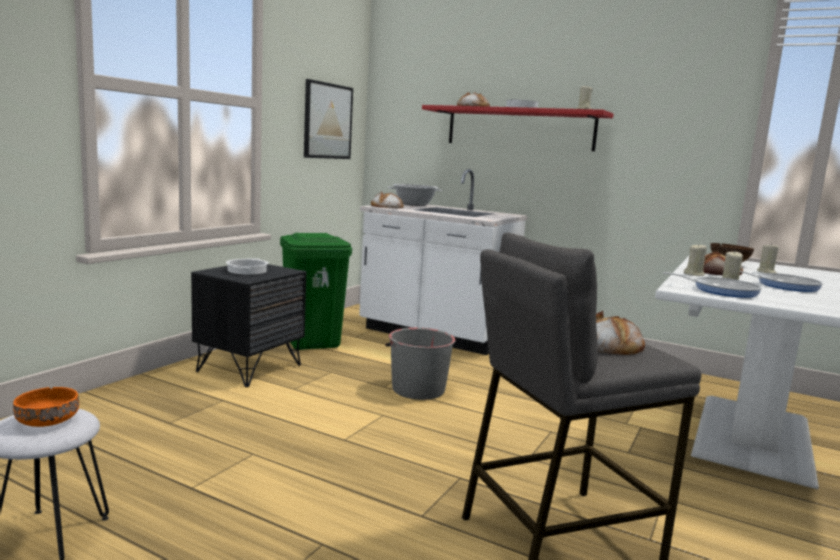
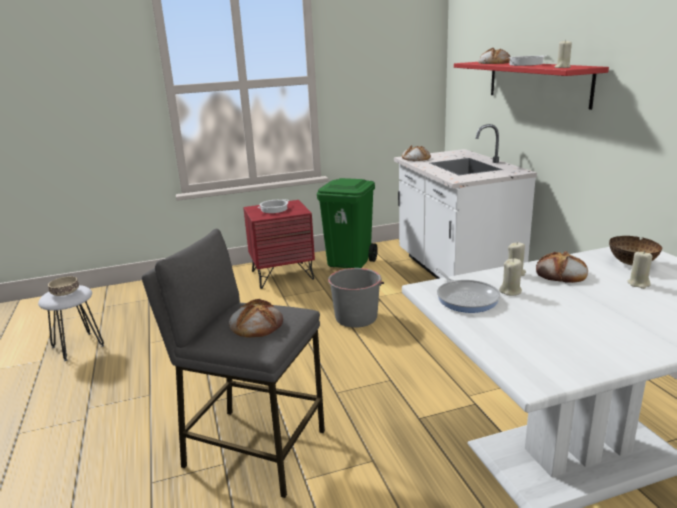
camera: 45 degrees right, 10 degrees up
(46, 422) = (64, 293): orange bowl -> beige bowl
(249, 368) = (282, 275): black nightstand -> red nightstand
(327, 121) = (393, 81): picture -> none
(414, 204) = (459, 153): cooking pot -> none
(784, 285) = (579, 306): frying pan -> none

